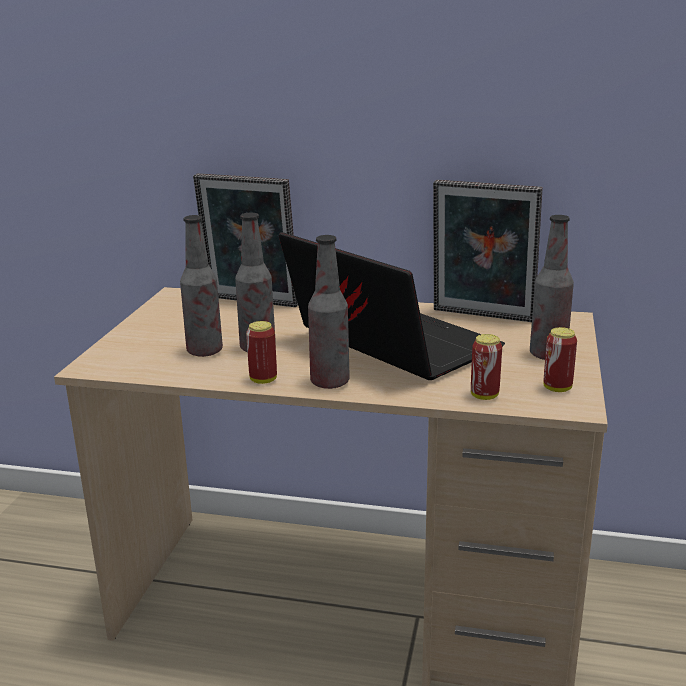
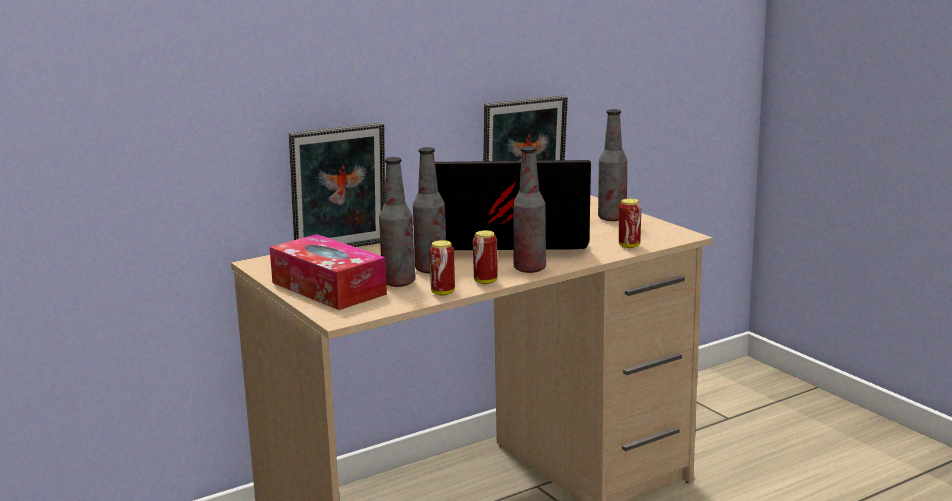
camera: 45 degrees left, 5 degrees down
(152, 335) = (328, 288): none -> tissue box
(557, 388) = (655, 231): can -> can (443, 293)

